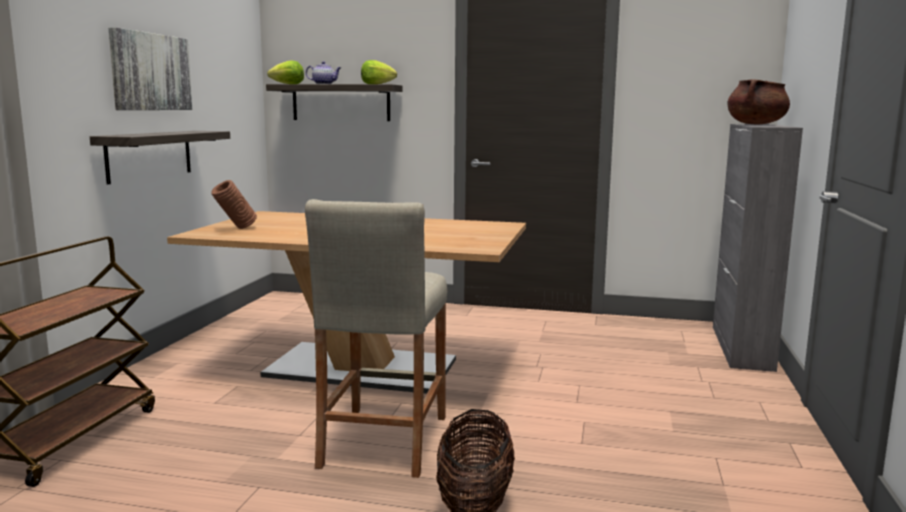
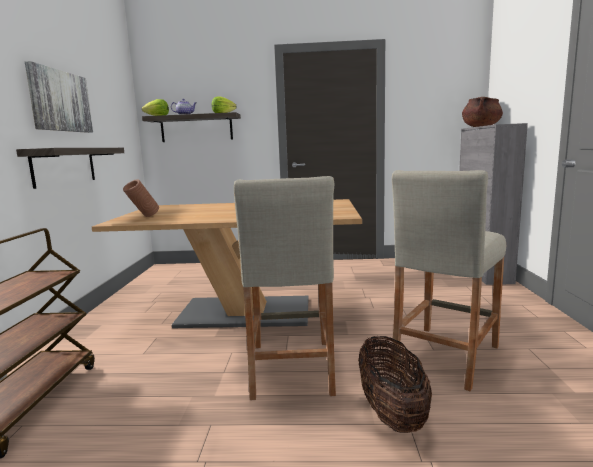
camera: 10 degrees left, 0 degrees up
(591, 452) = (445, 355): none -> beige stool

